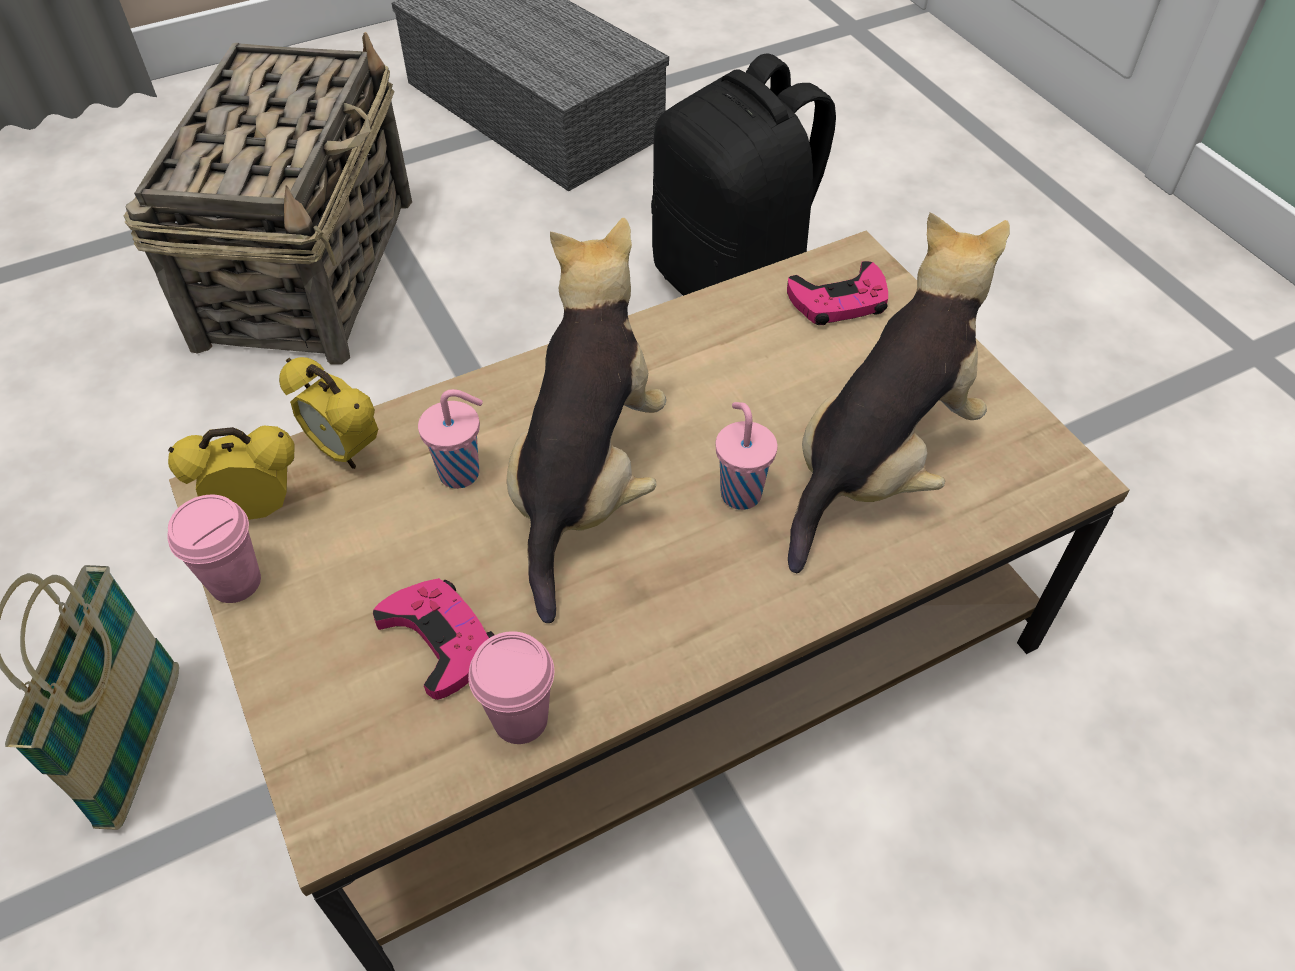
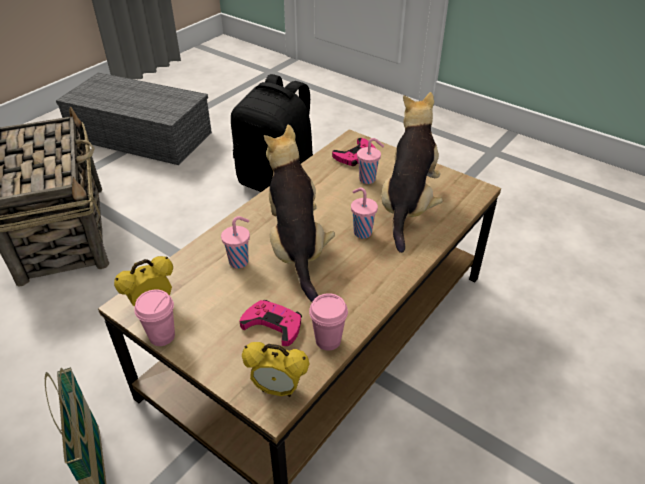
camera: 25 degrees left, 10 degrees down
(345, 451) = (179, 270): alarm clock -> alarm clock (277, 389)
(832, 368) = (368, 179): none -> pink cup

